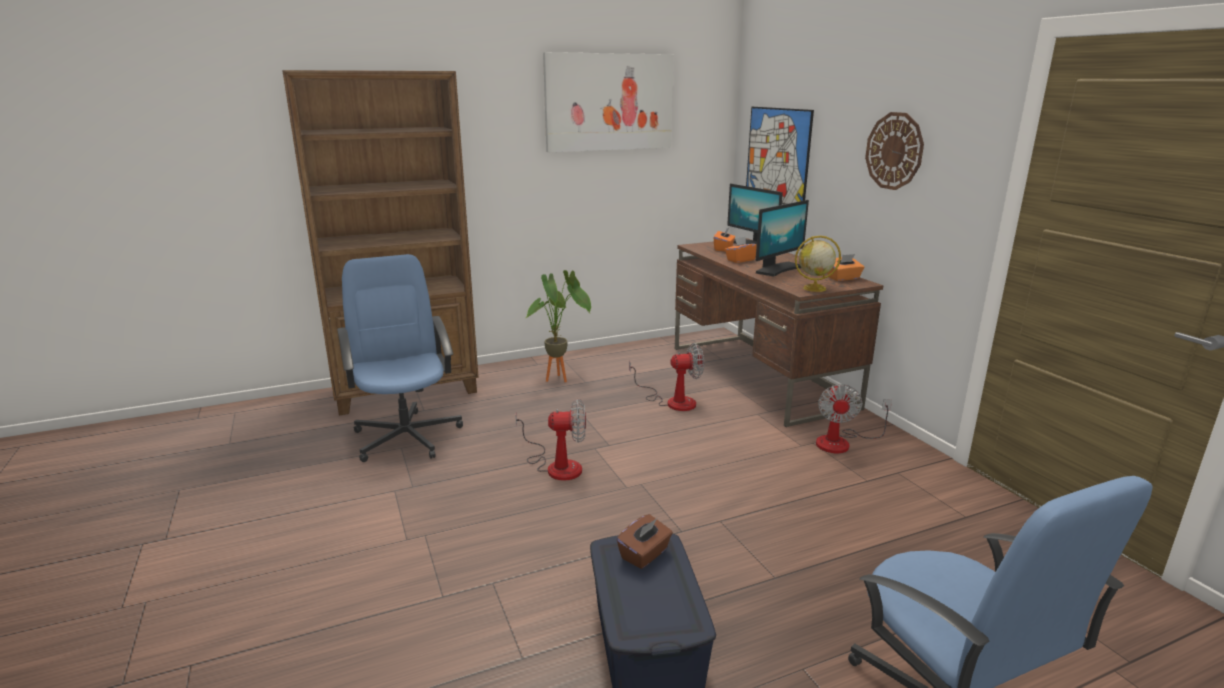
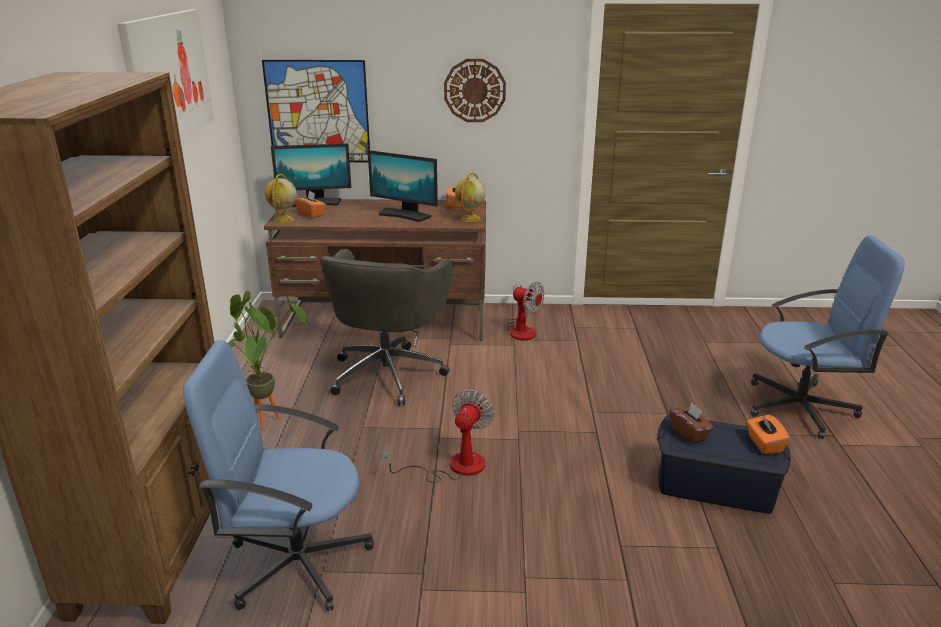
camera: 65 degrees left, 5 degrees up
(672, 401) = (388, 373): fan -> grey office chair
(697, 246) = (284, 220): none -> globe
(740, 260) = (358, 218): orange tissue box -> orange tissue box (764, 444)
(777, 269) = (405, 215): monitor -> monitor turned 135 degrees clockwise

